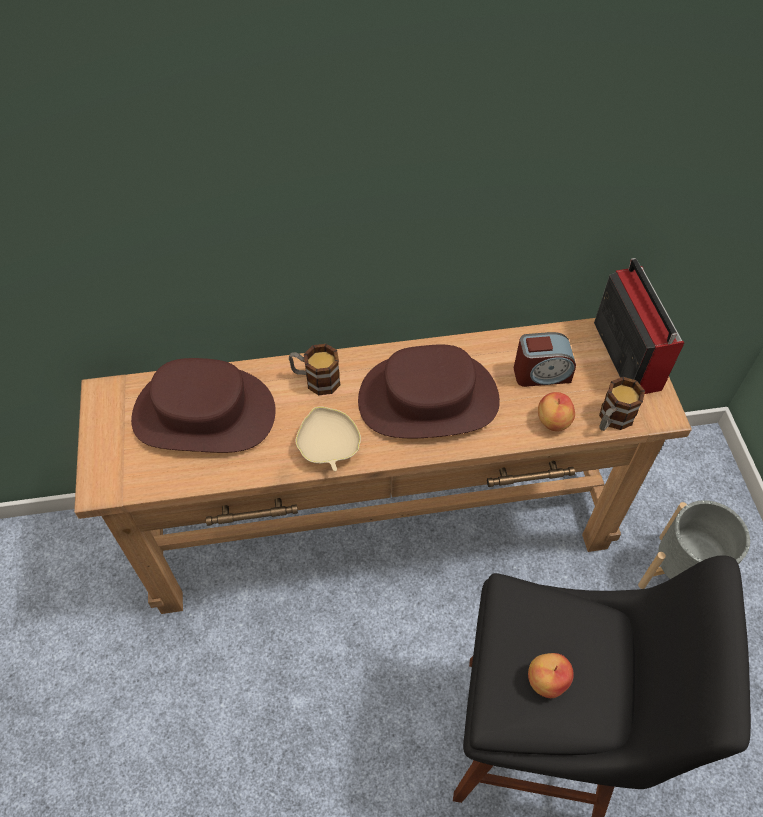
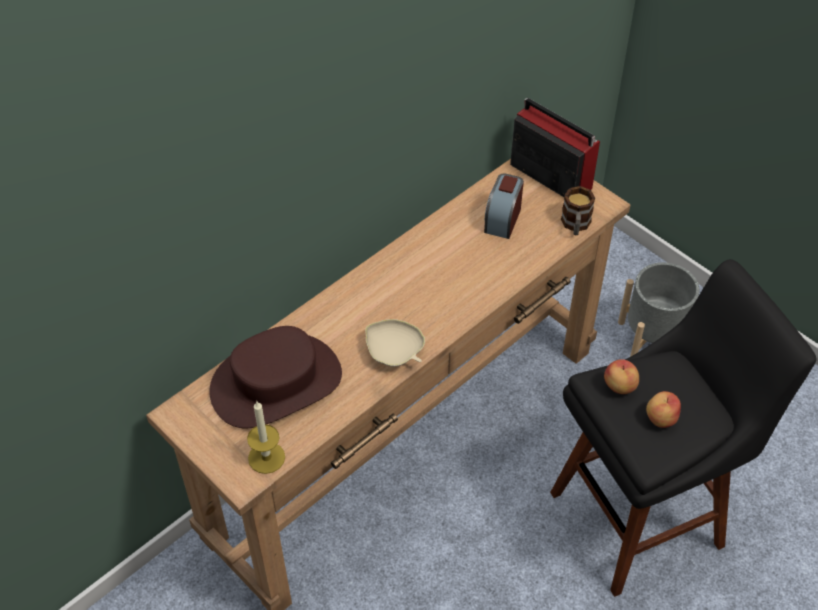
camera: 35 degrees left, 5 degrees down
(136, 478) = (266, 457): none -> candle
(315, 379) = (341, 311): mug -> none
(428, 400) = (438, 280): brown hat -> none
(541, 373) = (502, 219): alarm clock -> alarm clock turned 150 degrees clockwise
(552, 421) = (537, 248): apple -> apple (619, 386)

